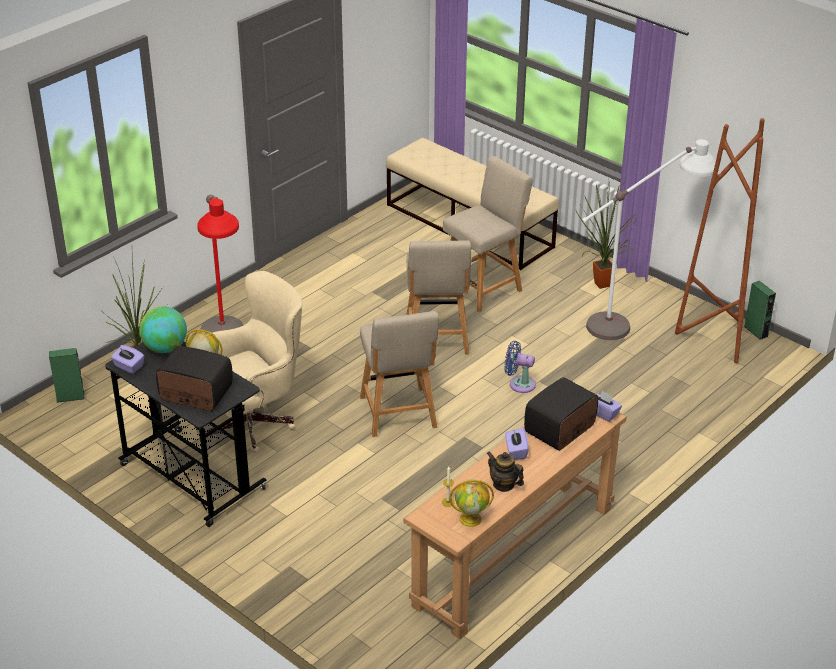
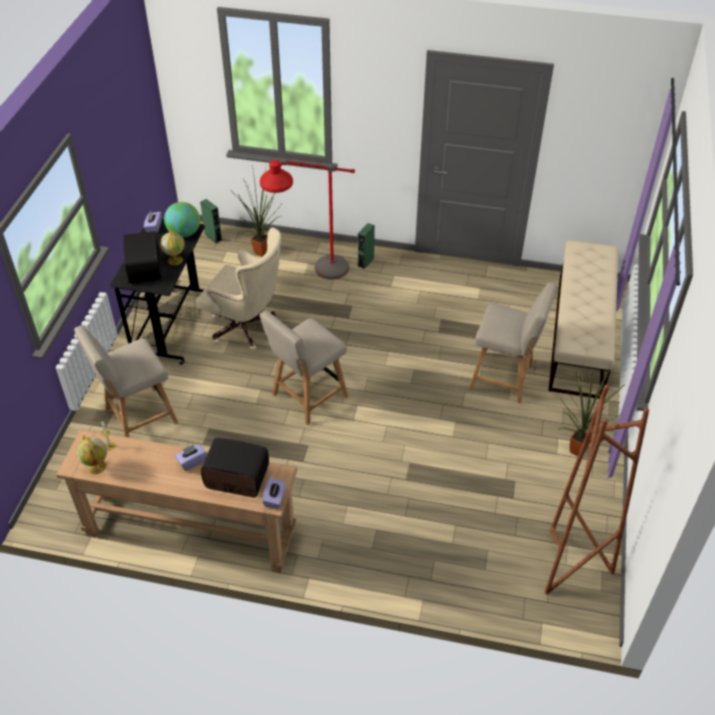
camera: 60 degrees right, 10 degrees up
(437, 339) = (413, 379): beige chair -> beige chair (137, 417)
(503, 485) = (146, 470): teapot -> none
(519, 384) = (396, 451): blue fan -> none
(637, 321) = (545, 496): white floor lamp -> none
(756, 331) = (608, 593): green speaker -> green speaker (365, 262)

